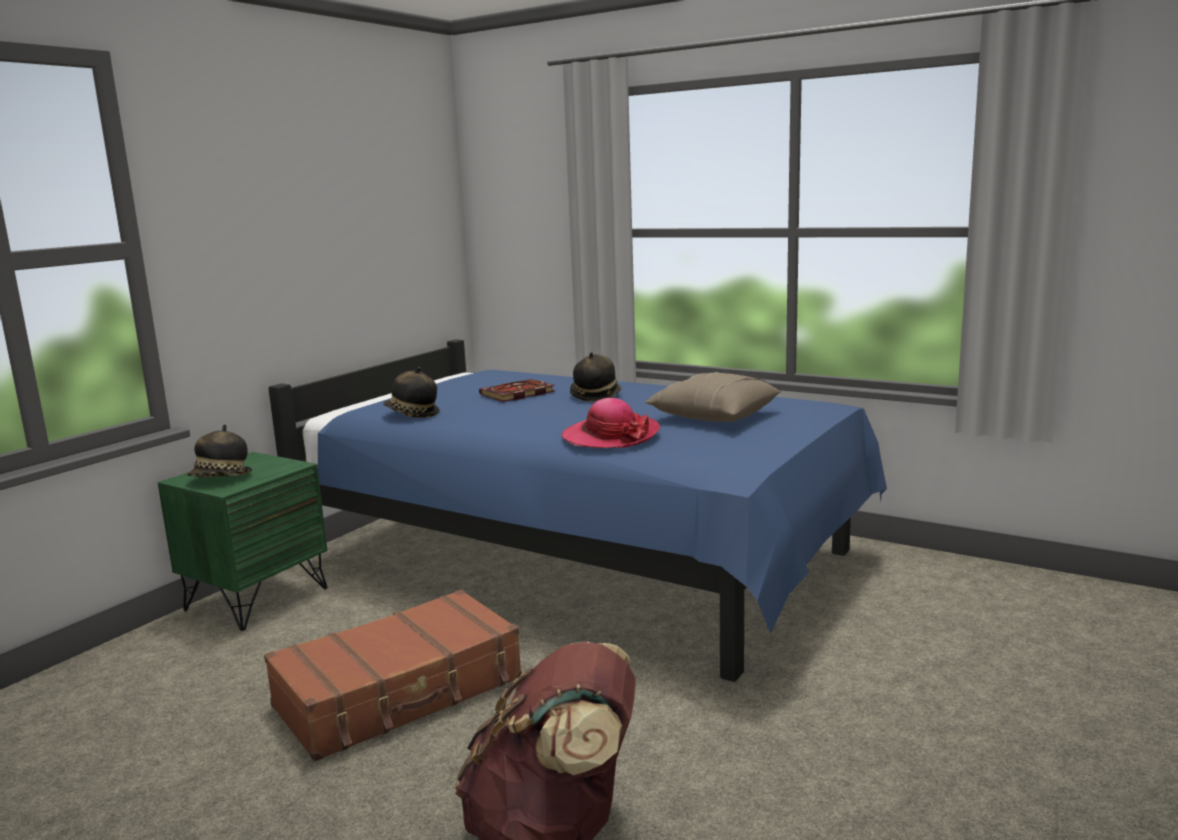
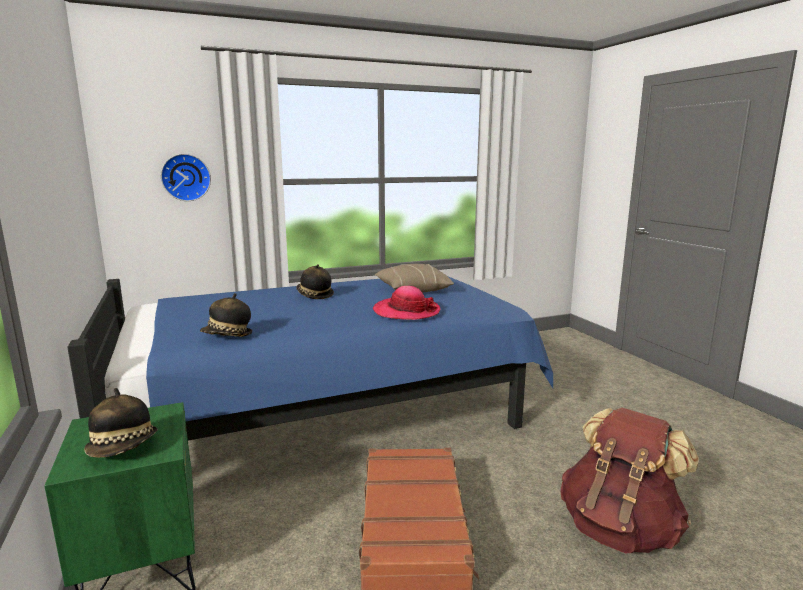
camera: 55 degrees left, 0 degrees up
(517, 394) = (258, 306): book -> none
(543, 225) = (186, 177): none -> wall clock

